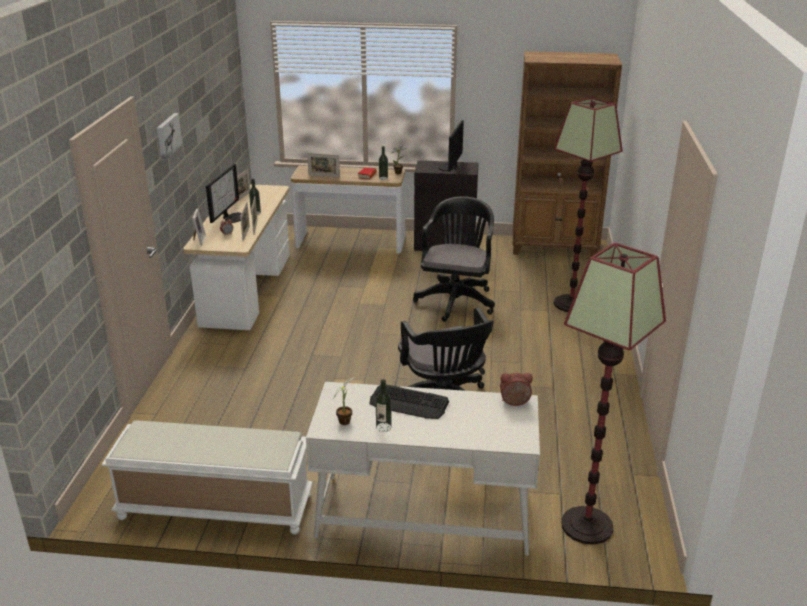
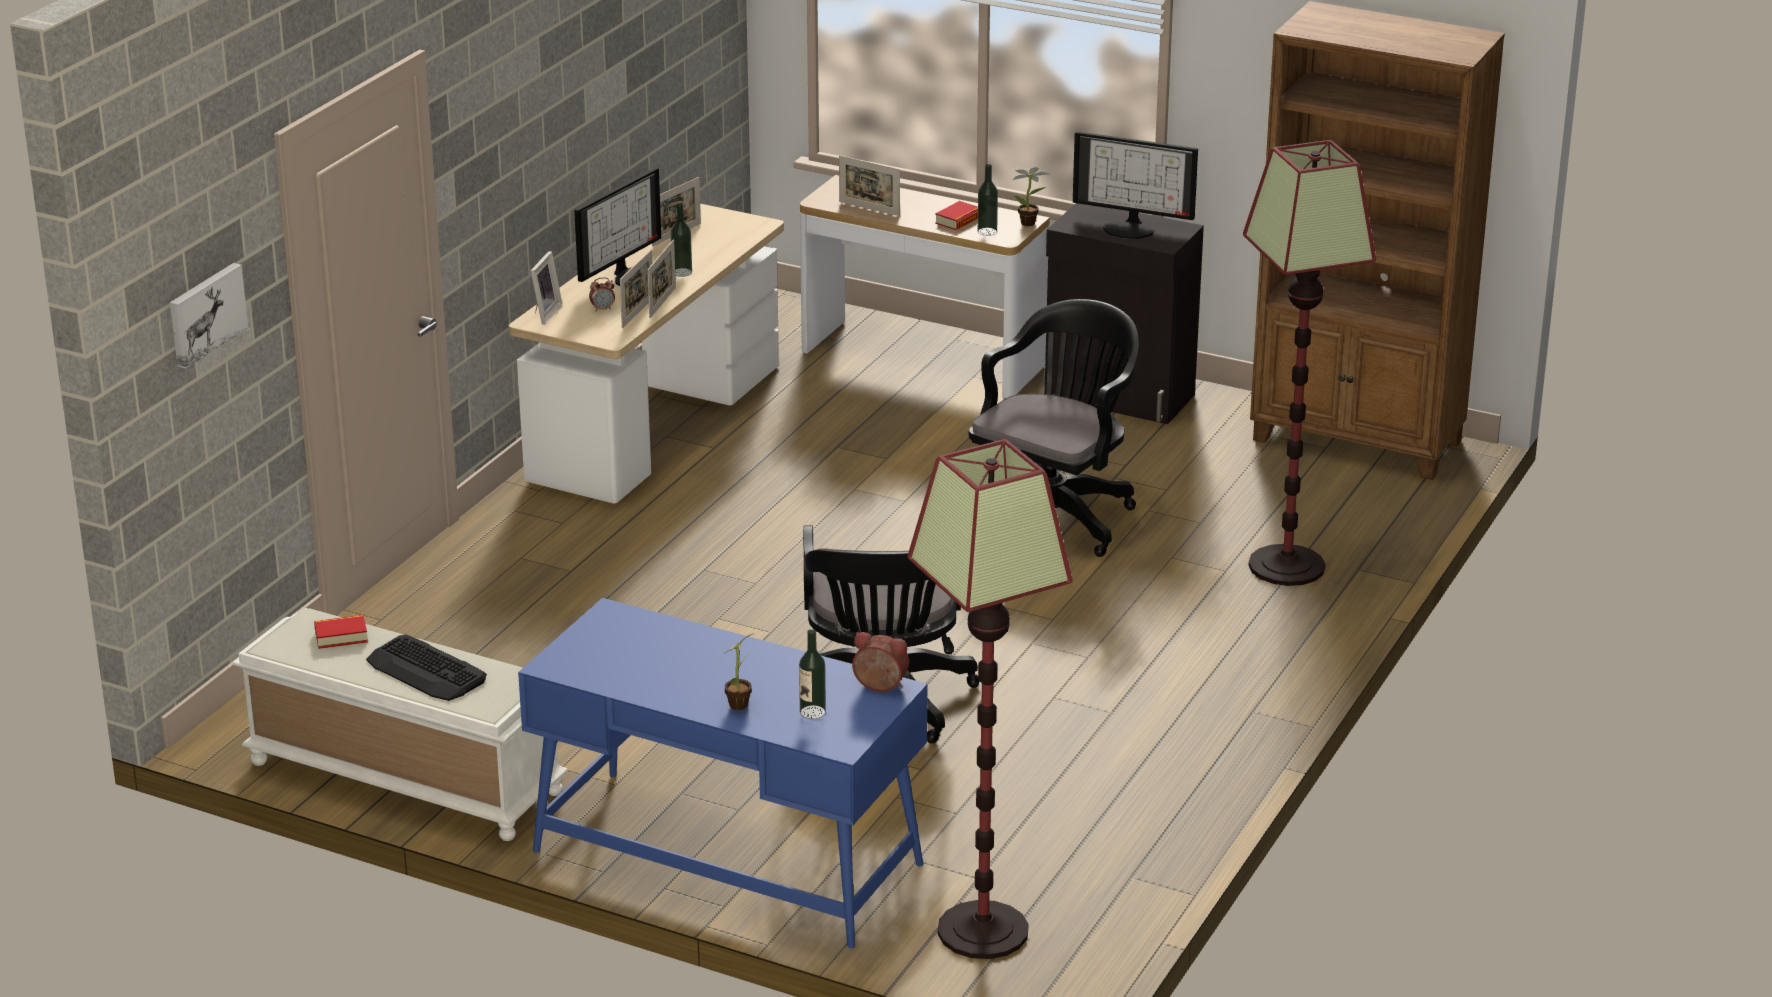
camera: 20 degrees right, 0 degrees up
(165, 434) = (341, 636): none -> book
(167, 136) = (500, 113): picture -> picture (205, 314)
(345, 420) = (593, 660): potted plant -> potted plant (741, 704)
(383, 427) = (644, 681): bottle -> bottle (812, 712)
(409, 403) = (710, 654): keyboard -> keyboard (426, 670)
(423, 513) = (727, 856): white desk -> blue desk
(449, 167) = (1130, 228): monitor -> monitor turned 105 degrees counterclockwise

